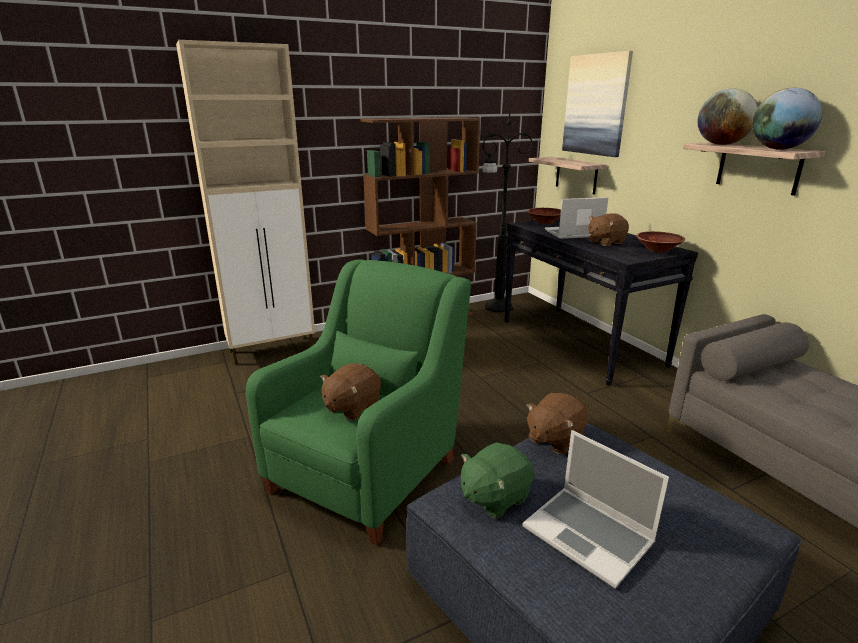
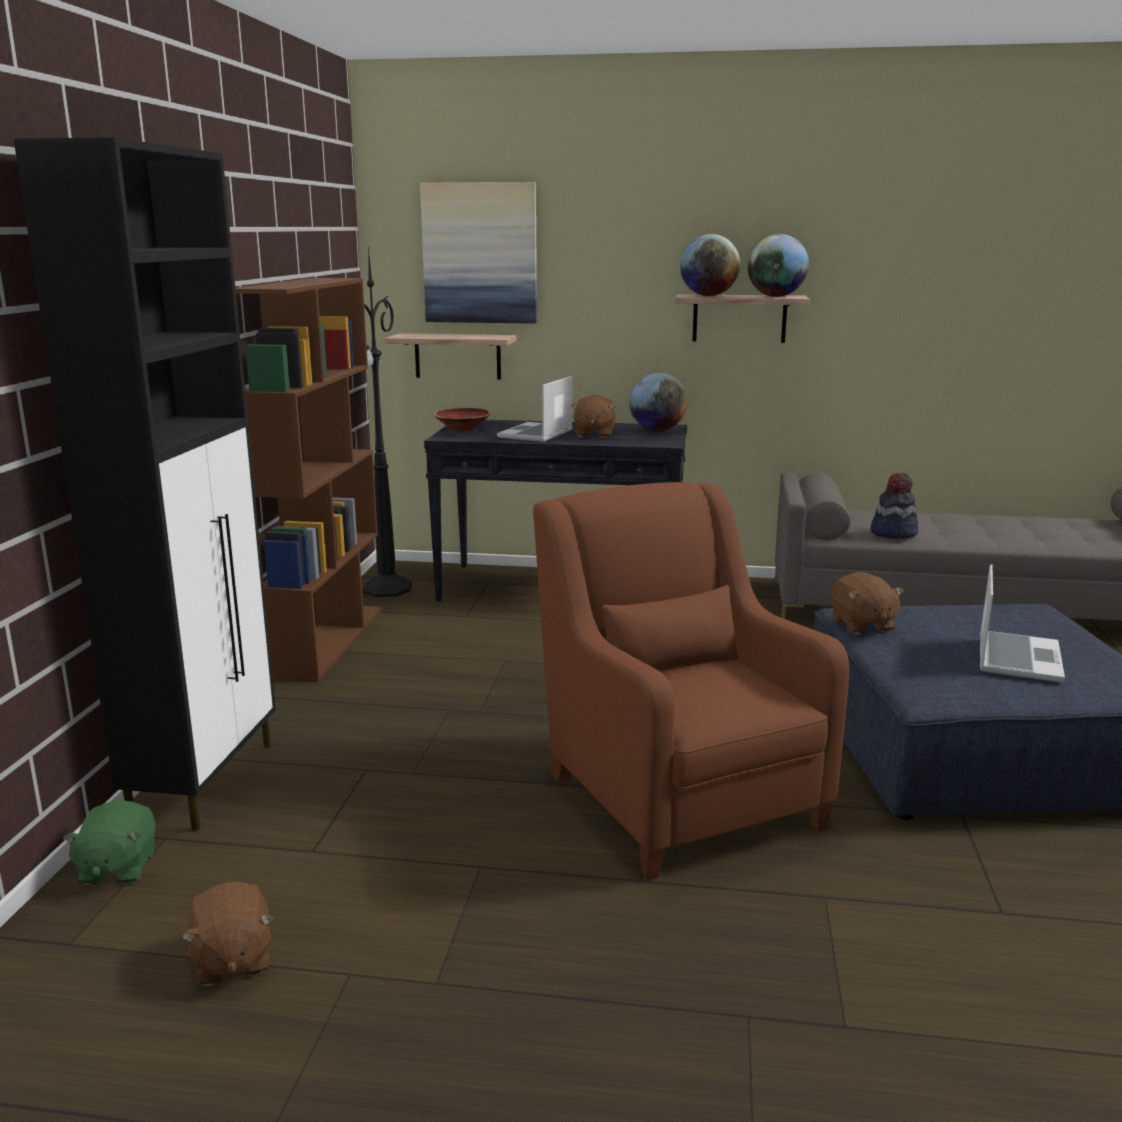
camera: 55 degrees left, 5 degrees down
(273, 350) = (206, 781): beige cabinet -> black cabinet
(351, 407) = (720, 682): brown plush toy -> brown plush toy (232, 960)
(369, 469) = (676, 793): green armchair -> brown armchair
(494, 497) = (936, 675): green plush toy -> green plush toy (117, 868)
(589, 536) = (1016, 658): laptop -> laptop turned 60 degrees counterclockwise
(658, 250) = (657, 430): brown bowl -> globe
(790, 399) = (893, 533): none -> hat

